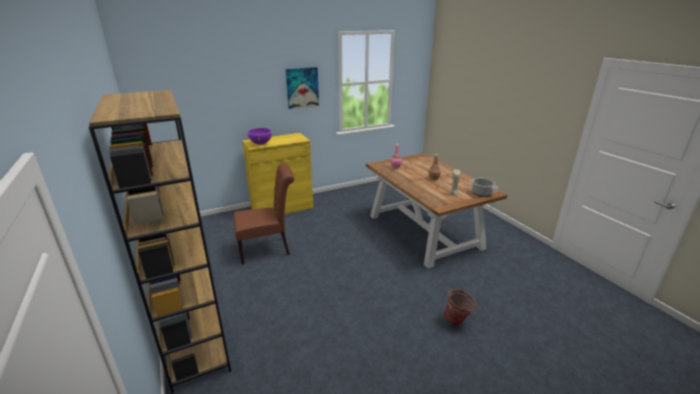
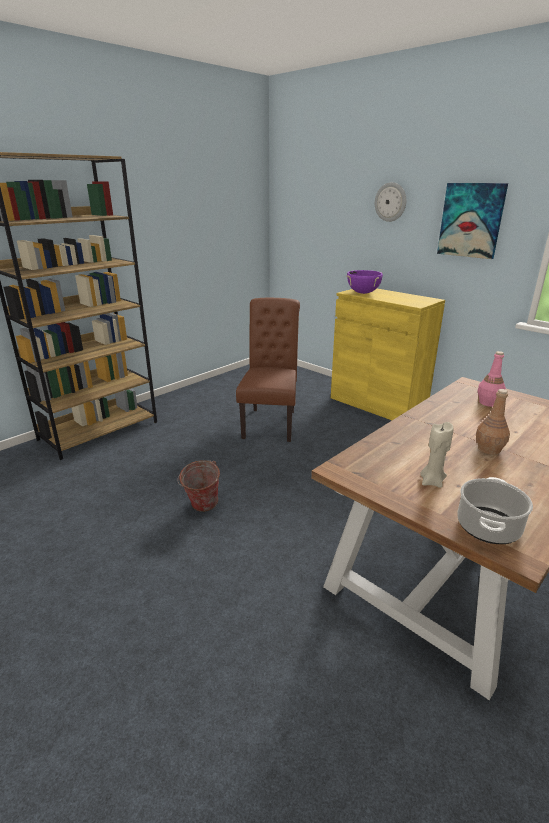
camera: 70 degrees right, 0 degrees up
(249, 83) = (390, 202): none -> wall clock
(268, 249) = (271, 422): brown chair -> brown chair turned 135 degrees counterclockwise
(457, 322) = (171, 655): bucket -> bucket (201, 507)

